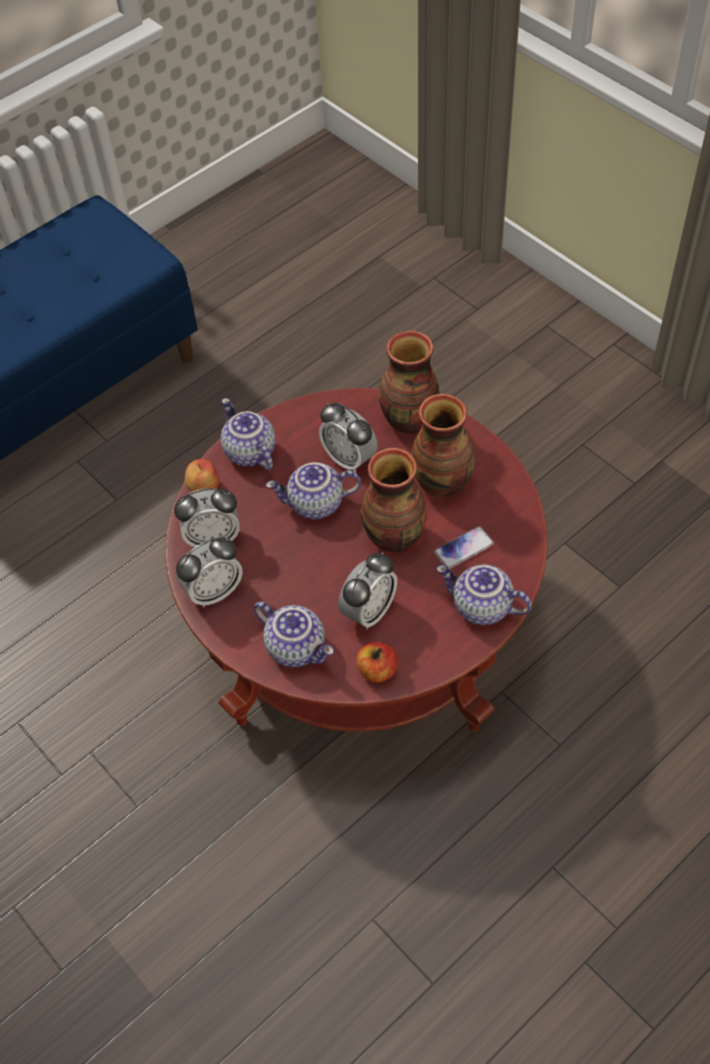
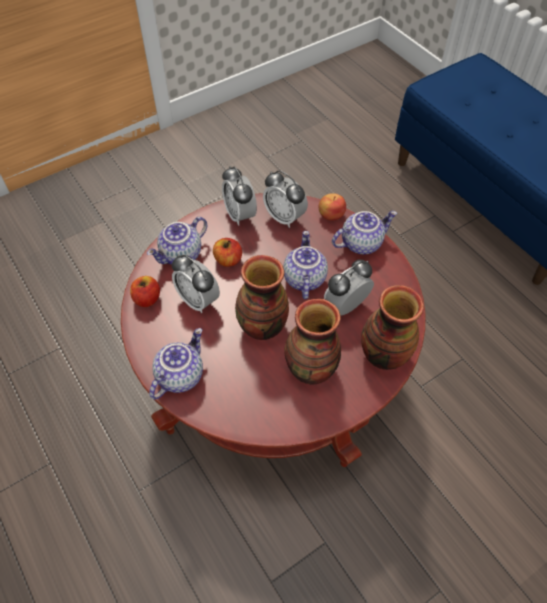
camera: 95 degrees right, 0 degrees up
(213, 538) = (284, 217): alarm clock -> alarm clock turned 45 degrees counterclockwise
(297, 590) = (228, 260): none -> apple
(464, 548) = (239, 373): phone -> none

